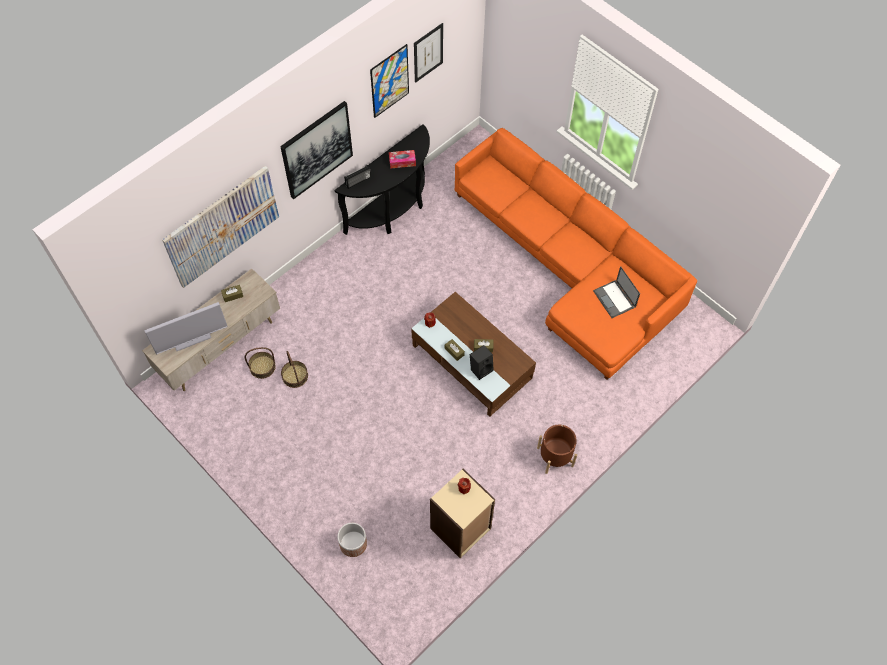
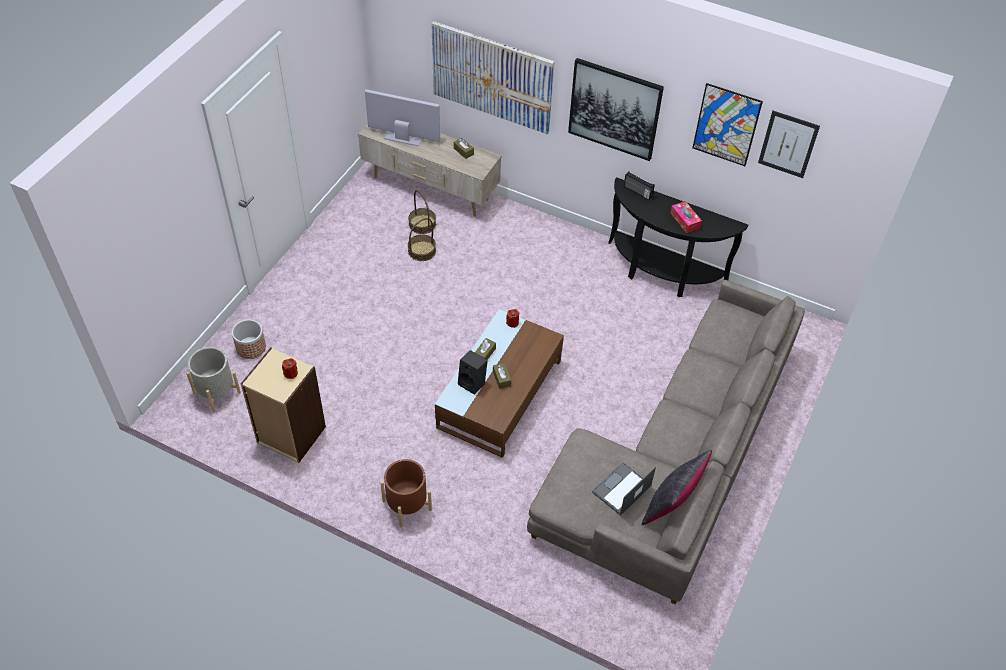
camera: 70 degrees right, 10 degrees down
(192, 339) = (403, 138): television -> television turned 150 degrees clockwise
(394, 582) = (217, 392): none -> grey planter
(569, 267) = (675, 460): orange sofa -> grey sofa
(634, 274) = (671, 504): none -> black pillow

